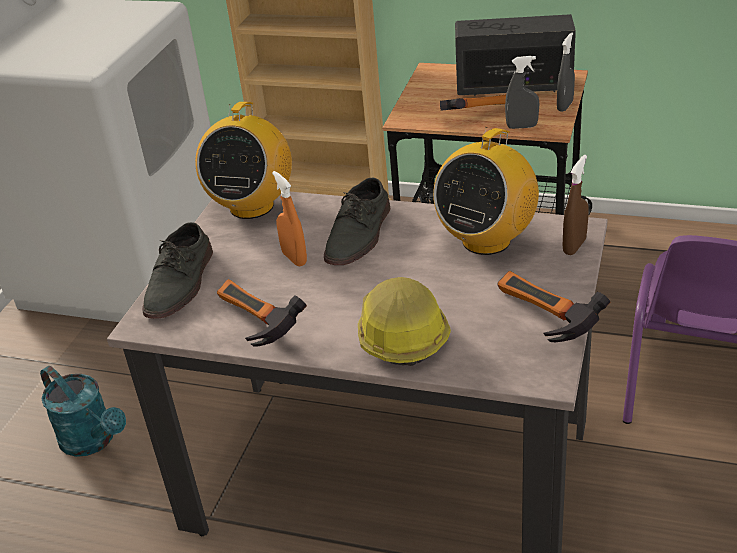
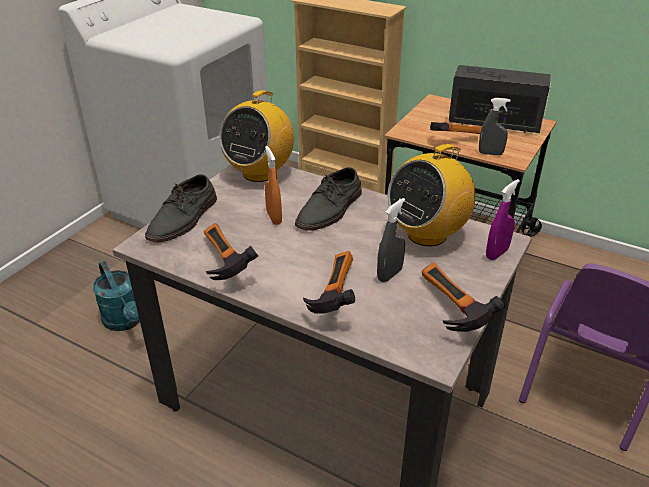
camera: 10 degrees right, 0 degrees up
(400, 334) = (330, 295): hard hat -> hammer
(565, 106) = (529, 144): grey spray bottle -> grey spray bottle (389, 274)
(574, 246) = (497, 253): brown spray bottle -> purple spray bottle

